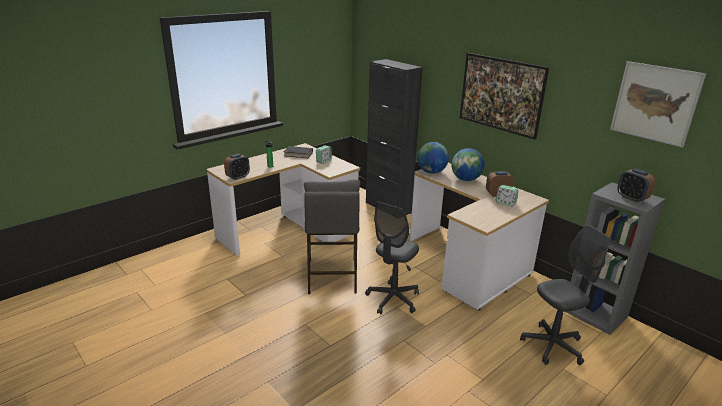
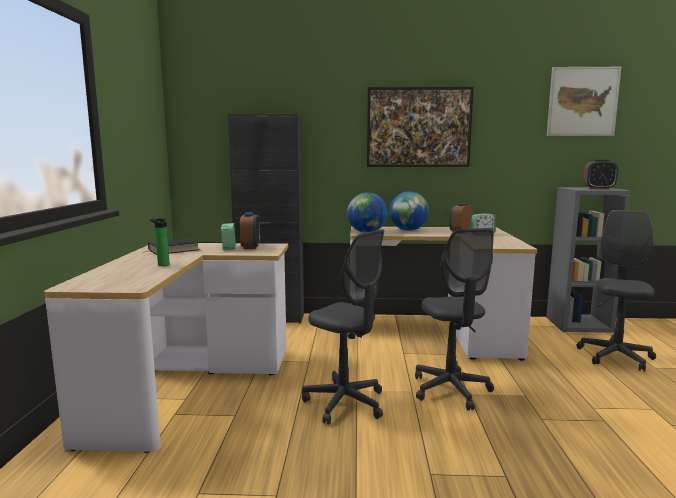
camera: 45 degrees left, 15 degrees down
(238, 177) = (139, 284): alarm clock -> alarm clock (251, 247)
(331, 276) = (345, 403): grey stool -> grey office chair

